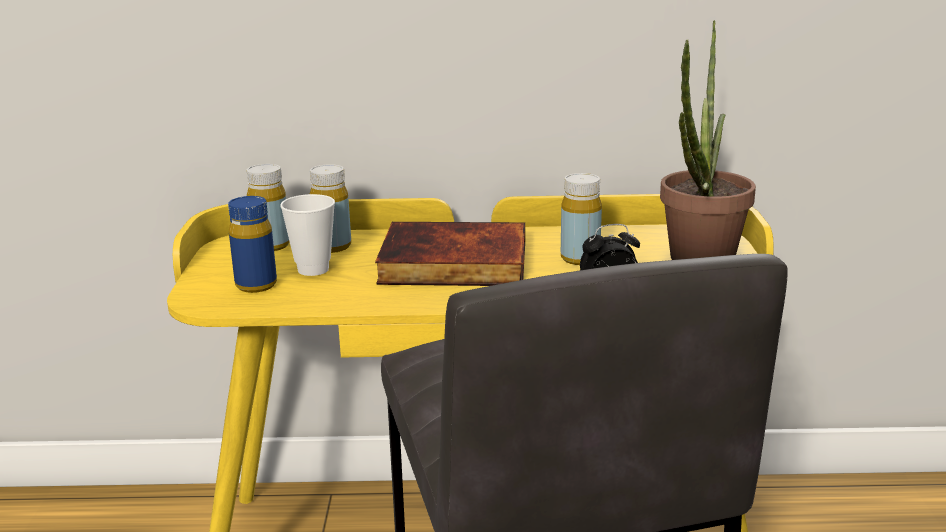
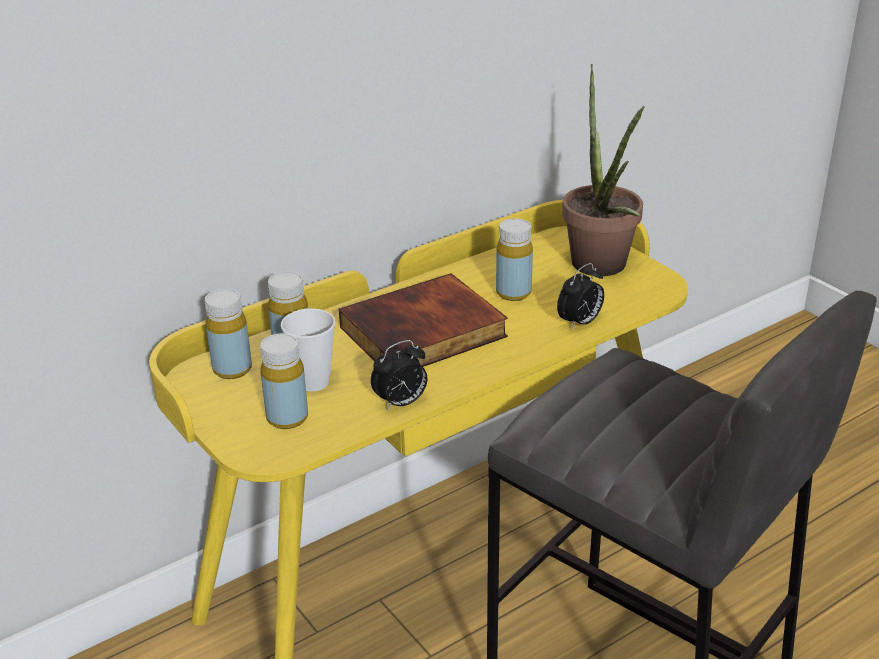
camera: 35 degrees left, 10 degrees up
(256, 285) = (287, 418): blue bottle -> yellow bottle
(355, 303) = (401, 403): none -> alarm clock

